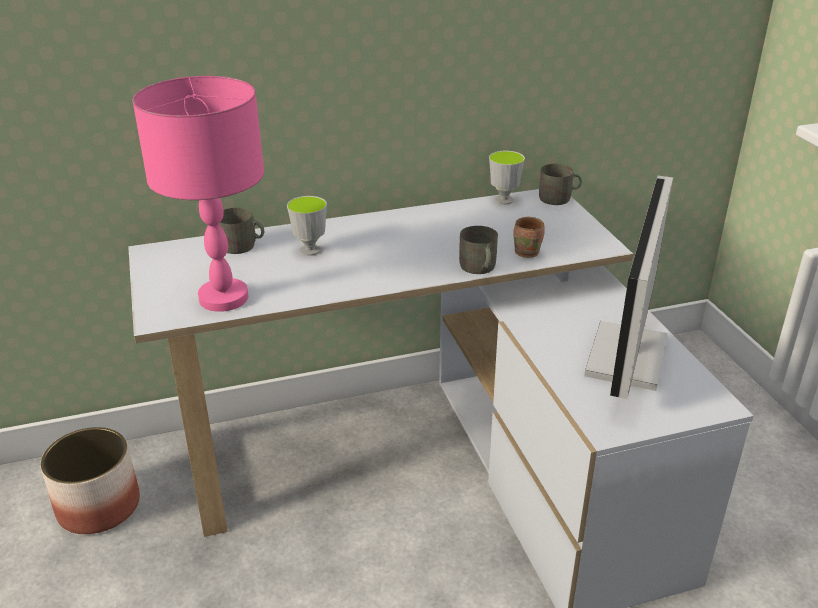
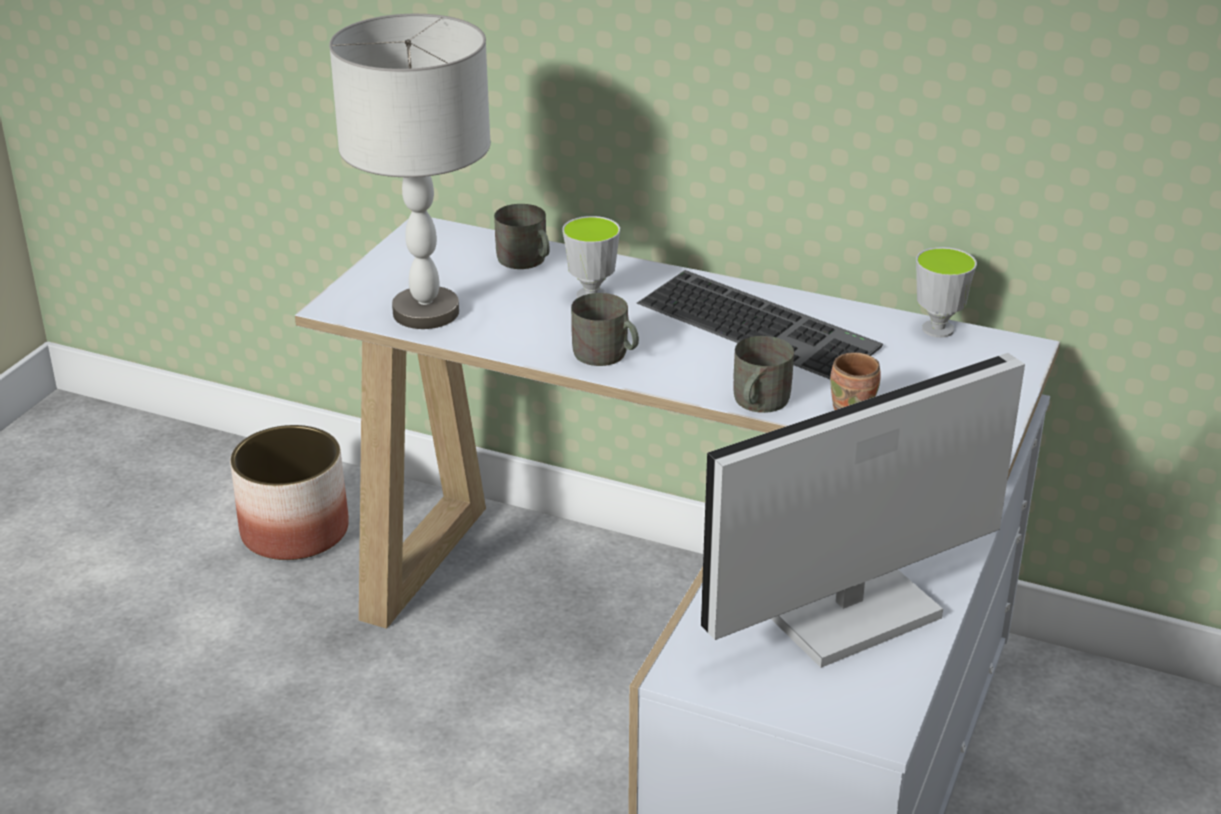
camera: 40 degrees right, 0 degrees up
(224, 298) = (426, 313): pink table lamp -> grey table lamp
(421, 230) = (761, 324): none -> keyboard
(559, 198) = (1025, 358): grey mug -> grey mug (606, 355)

